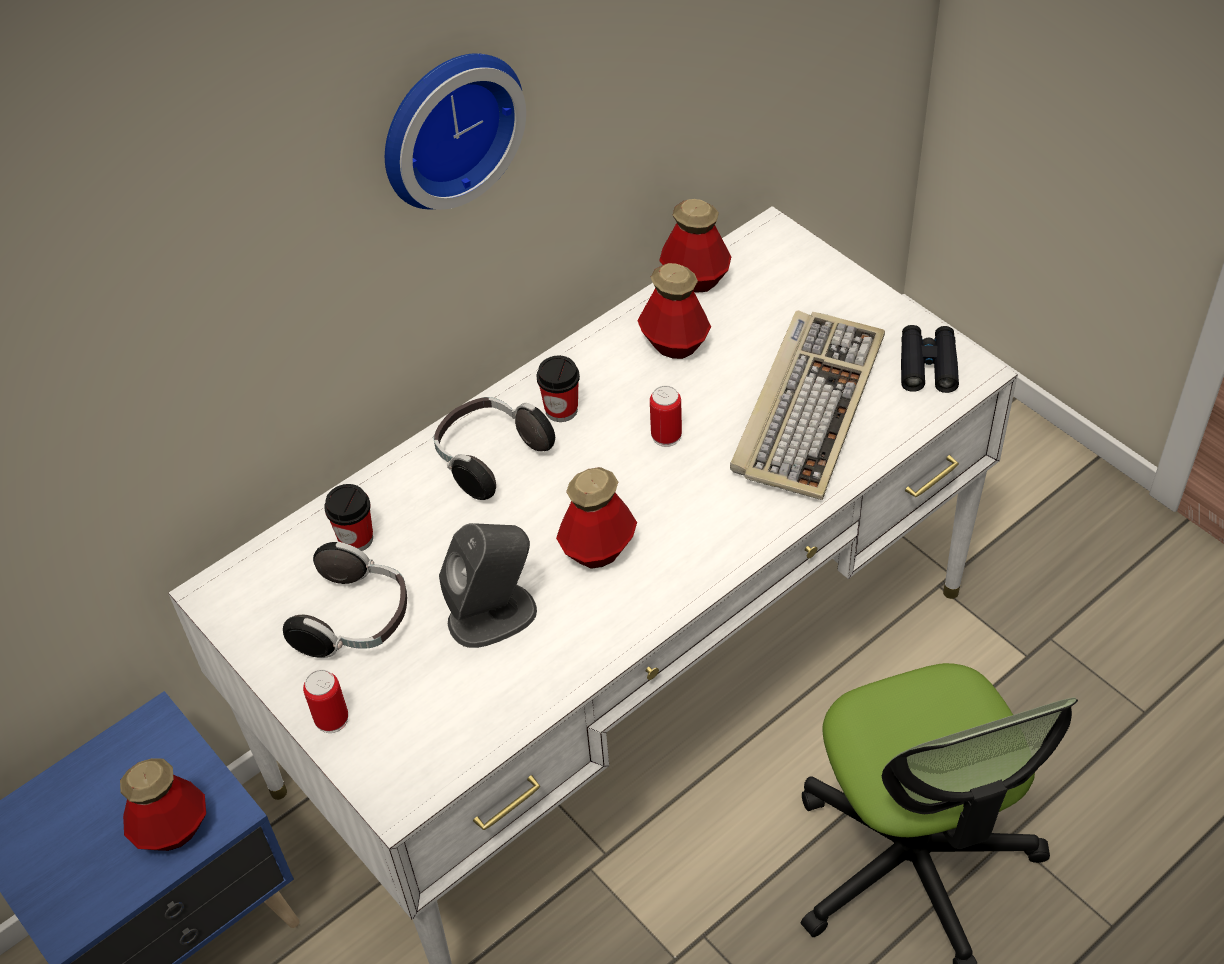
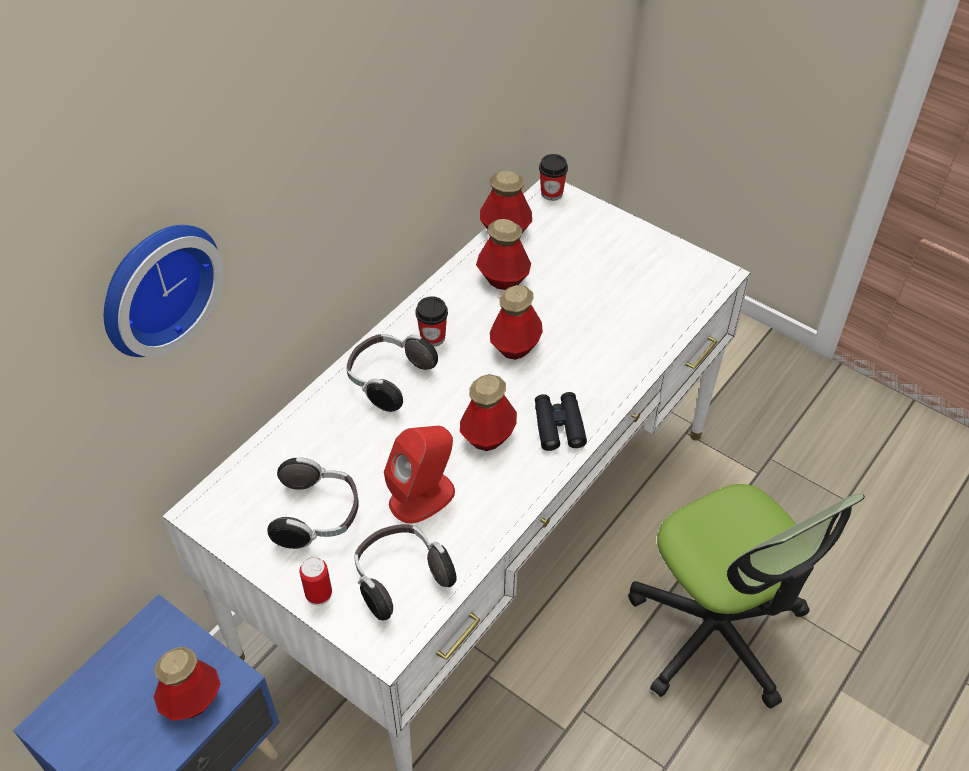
camera: 15 degrees left, 0 degrees up
(356, 539) = (301, 454): cup -> cup (552, 193)
(438, 714) = (400, 577): none -> headphones
(446, 125) = (345, 128): wall clock -> wall clock (154, 285)
(493, 615) = (423, 496): grey speaker -> red speaker
(666, 435) = (515, 346): can -> bottle
(807, 406) = (611, 312): keyboard -> none
(927, 365) = (687, 273): black binoculars -> black binoculars (559, 426)

